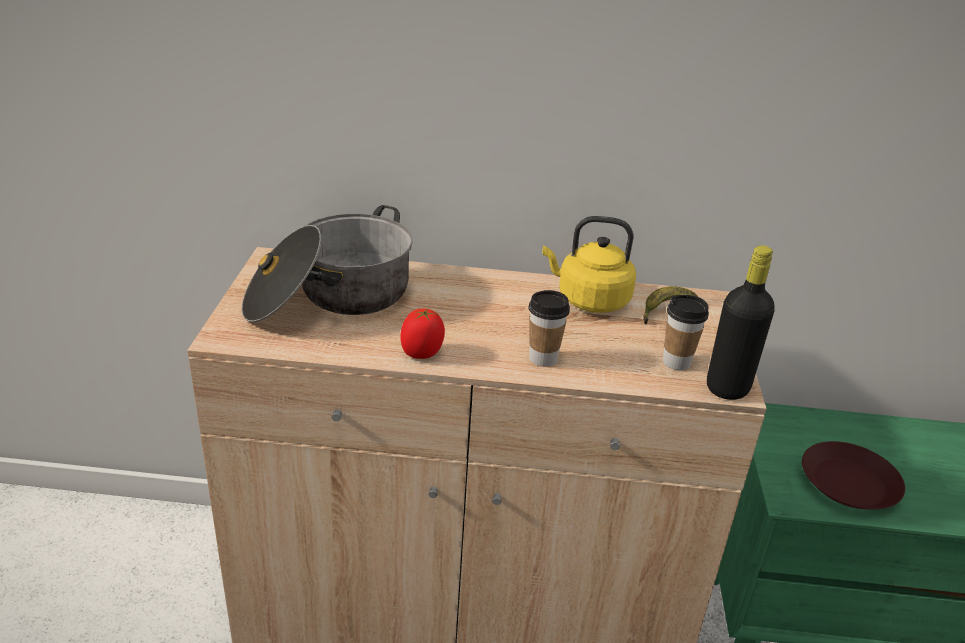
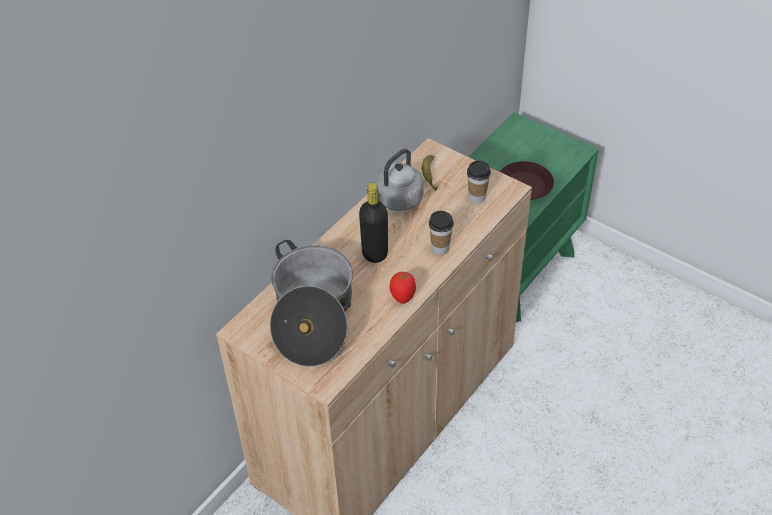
camera: 55 degrees left, 15 degrees up
(589, 300) = (397, 201): yellow kettle -> grey kettle
(727, 388) = (509, 191): black bottle -> black bottle (375, 253)

